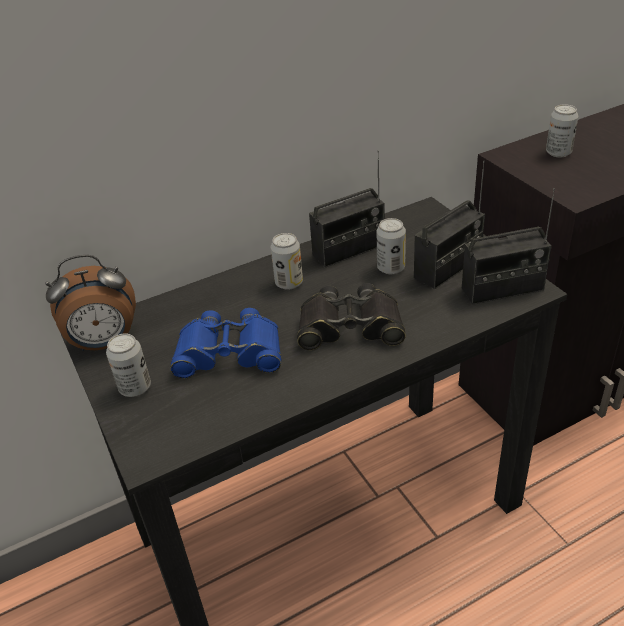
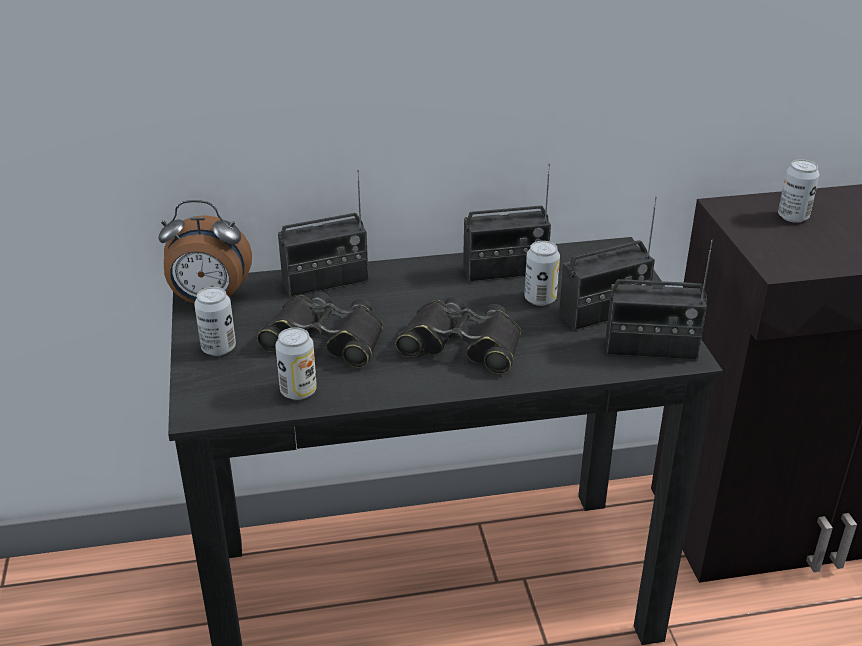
camera: 15 degrees right, 5 degrees down
(201, 298) = (325, 282): none -> radio
(229, 353) = (326, 339): blue binoculars -> black binoculars
(289, 283) = (422, 288): can -> can (298, 391)

